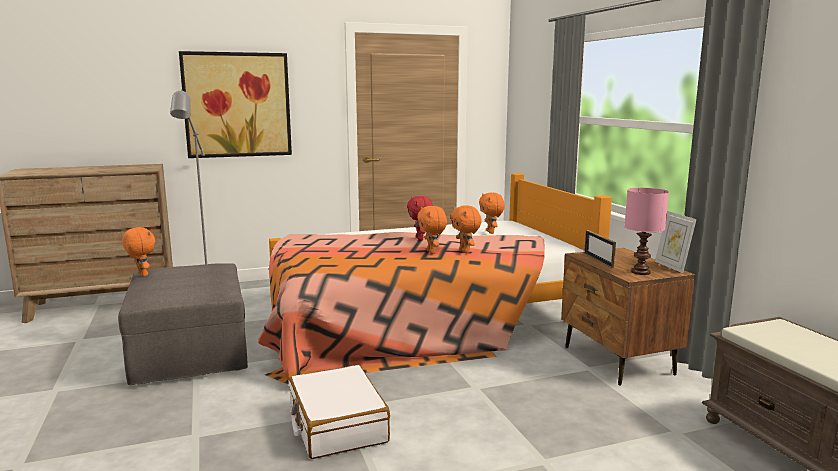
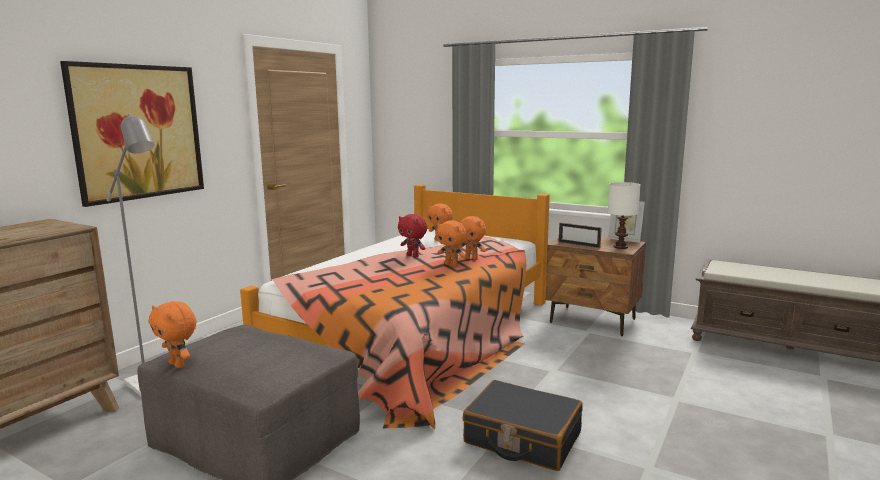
camera: 40 degrees left, 0 degrees up
(142, 275) = (178, 364): orange plush toy -> orange plush toy turned 150 degrees counterclockwise
(336, 425) = (522, 438): white suitcase -> black suitcase
(641, 272) = (621, 247): pink table lamp -> white table lamp

